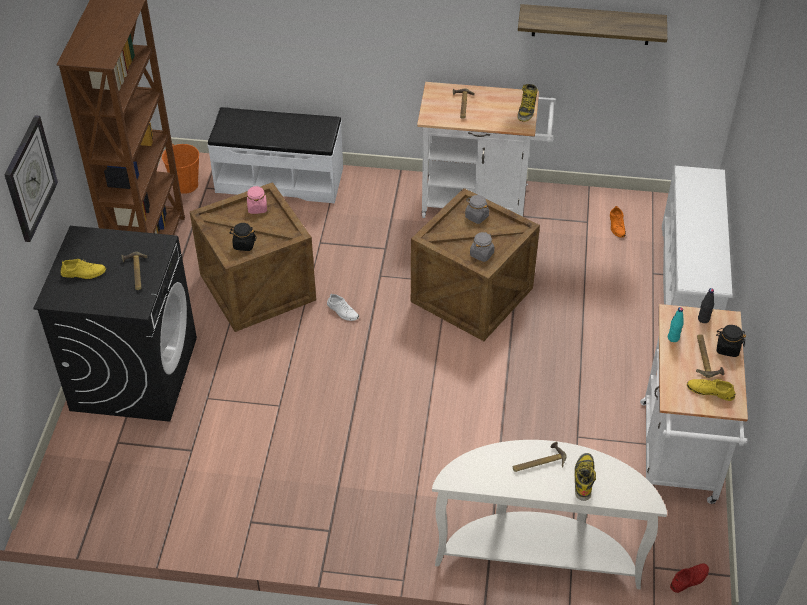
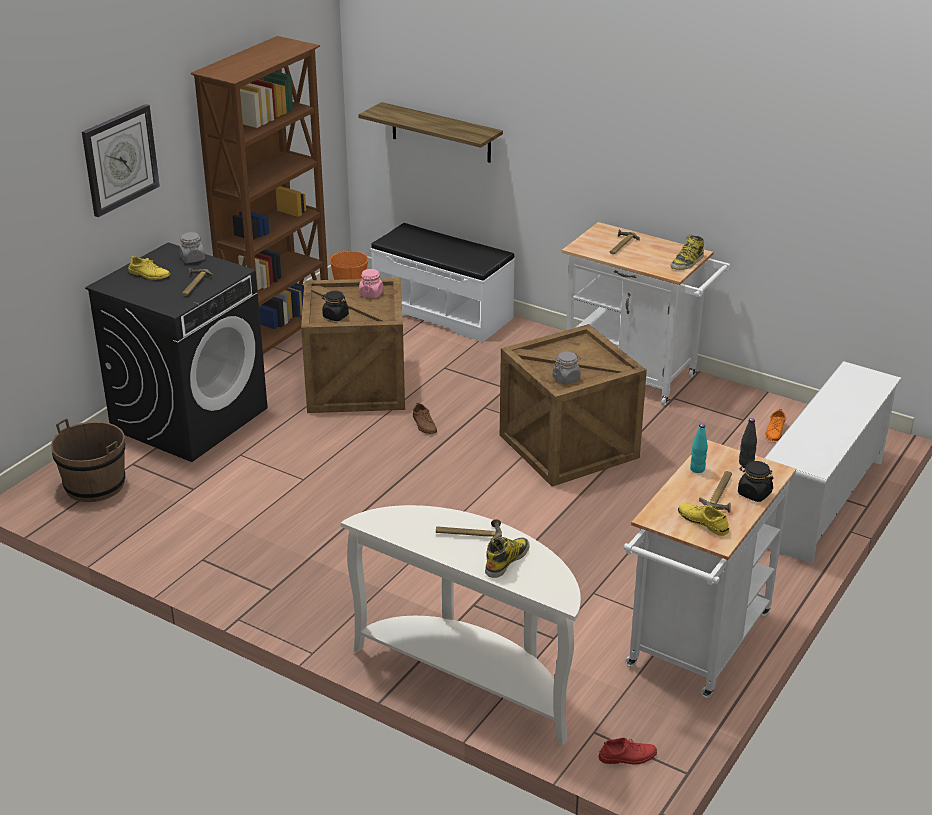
camera: 25 degrees right, 15 degrees down
(100, 478) = (95, 485): none -> brown bucket
(342, 311) = (424, 425): white shoe -> brown shoe
(476, 216) = (585, 349): grey jar -> grey jar (192, 258)
(591, 24) = (773, 177): shelf -> shelf (441, 133)

